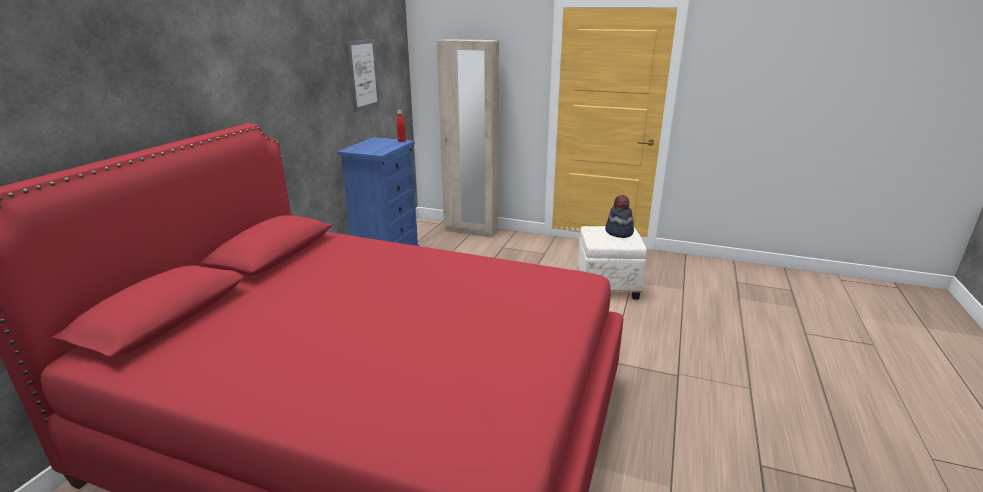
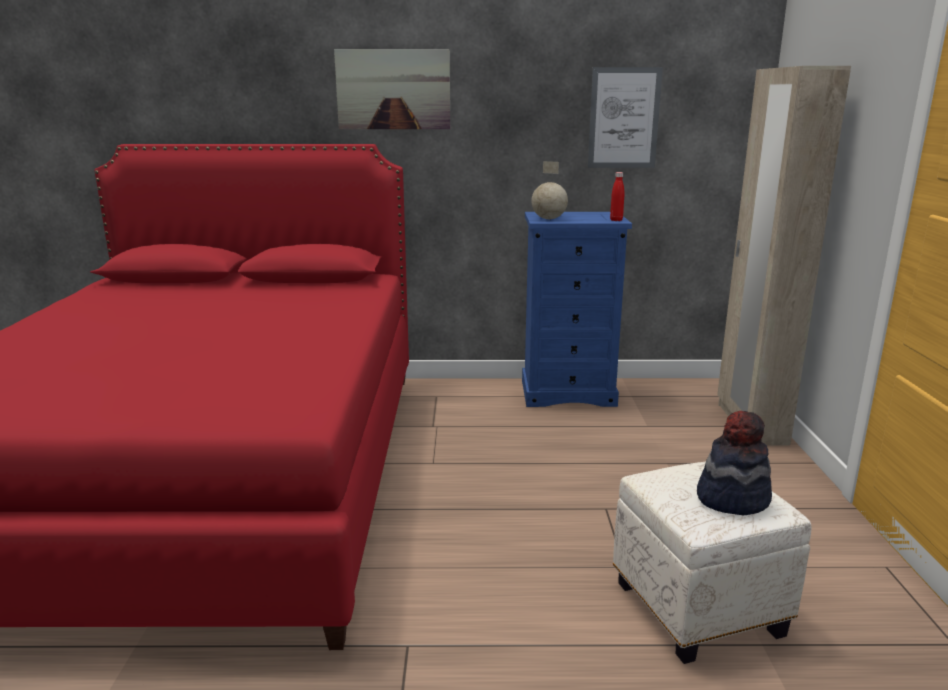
camera: 70 degrees right, 5 degrees down
(246, 72) = (393, 89): none -> picture
(375, 150) = (549, 219): none -> globe

